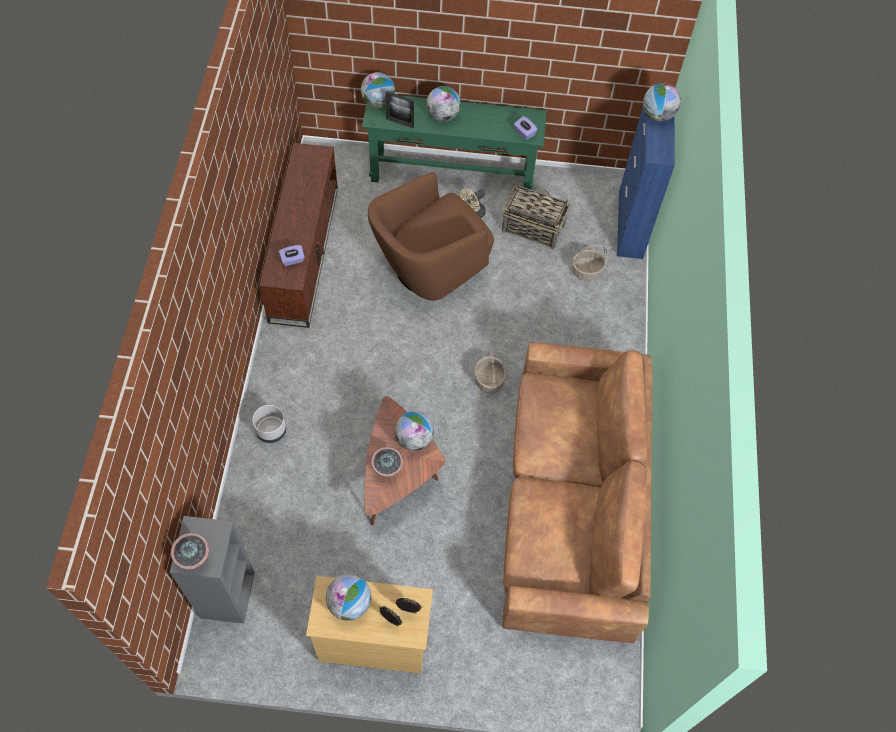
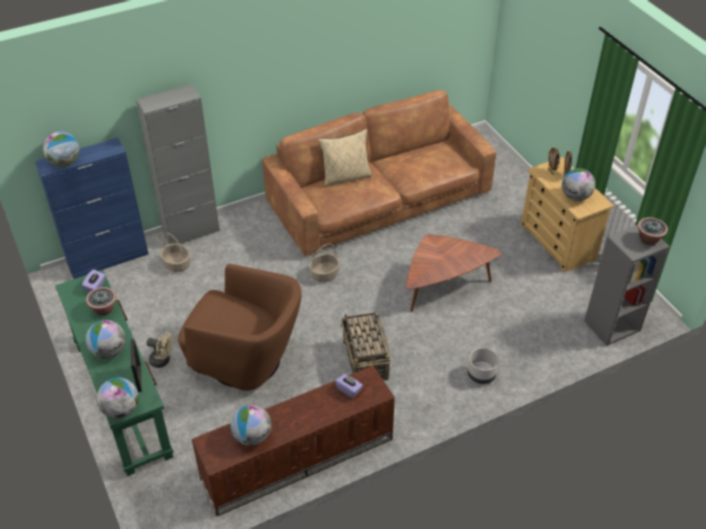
camera: 120 degrees left, 15 degrees down
(387, 469) = (460, 258): potted plant -> potted plant (104, 309)
(414, 439) = (426, 256): globe -> globe (252, 436)
(532, 228) = (152, 315): basket -> basket (365, 360)
(584, 435) = (346, 177): none -> beige pillow
(627, 302) = (191, 232): none -> grey cabinet

